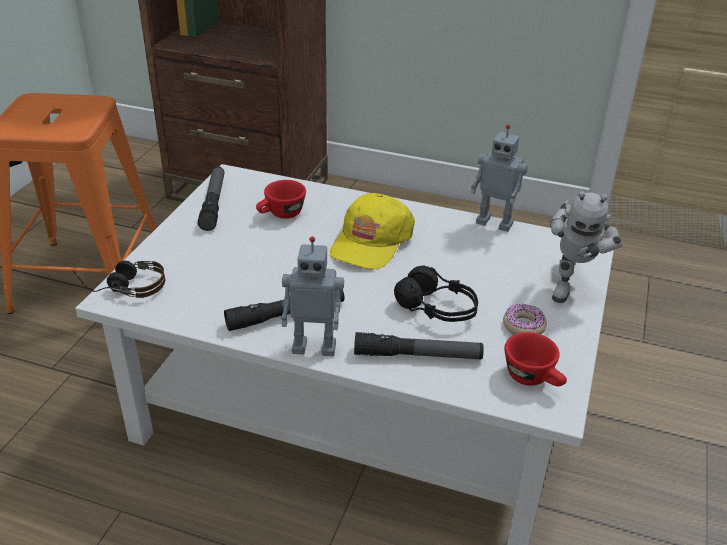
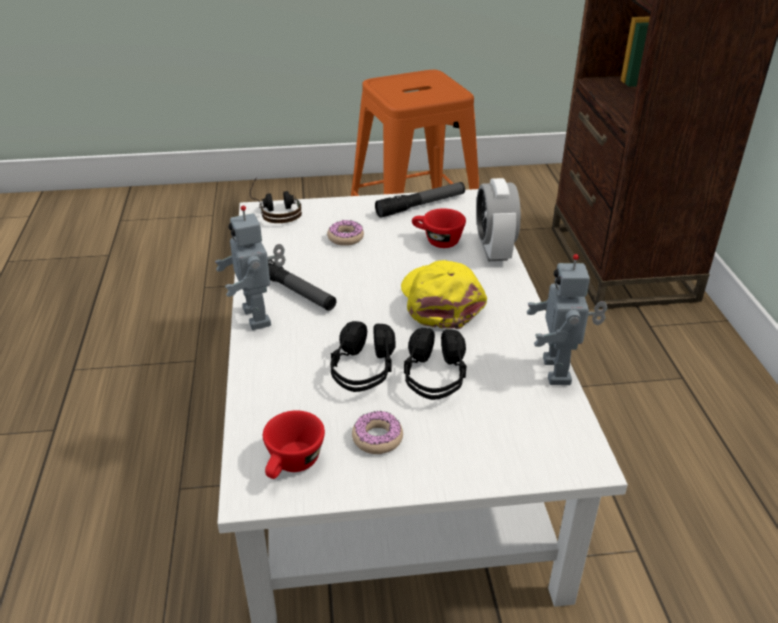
camera: 65 degrees right, 0 degrees up
(225, 259) = (345, 238): none -> donut
(322, 194) = (494, 250): none -> alarm clock
(371, 242) = (440, 300): yellow cap -> yellow cap turned 75 degrees clockwise
(418, 355) = (282, 377): flashlight -> none
(468, 277) = (434, 377): none -> black headphones
(570, 285) = (485, 460): toy robot -> none

